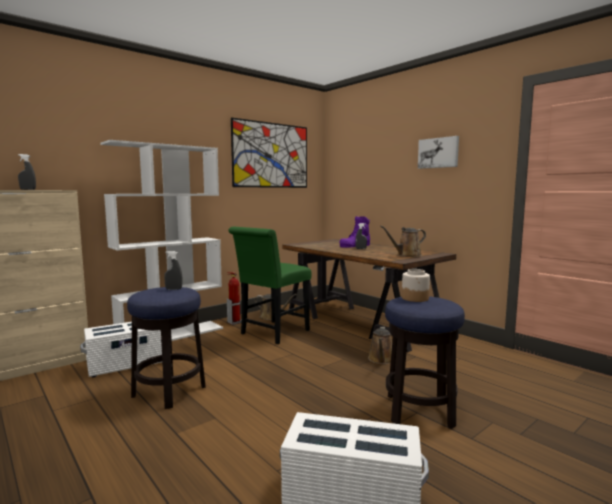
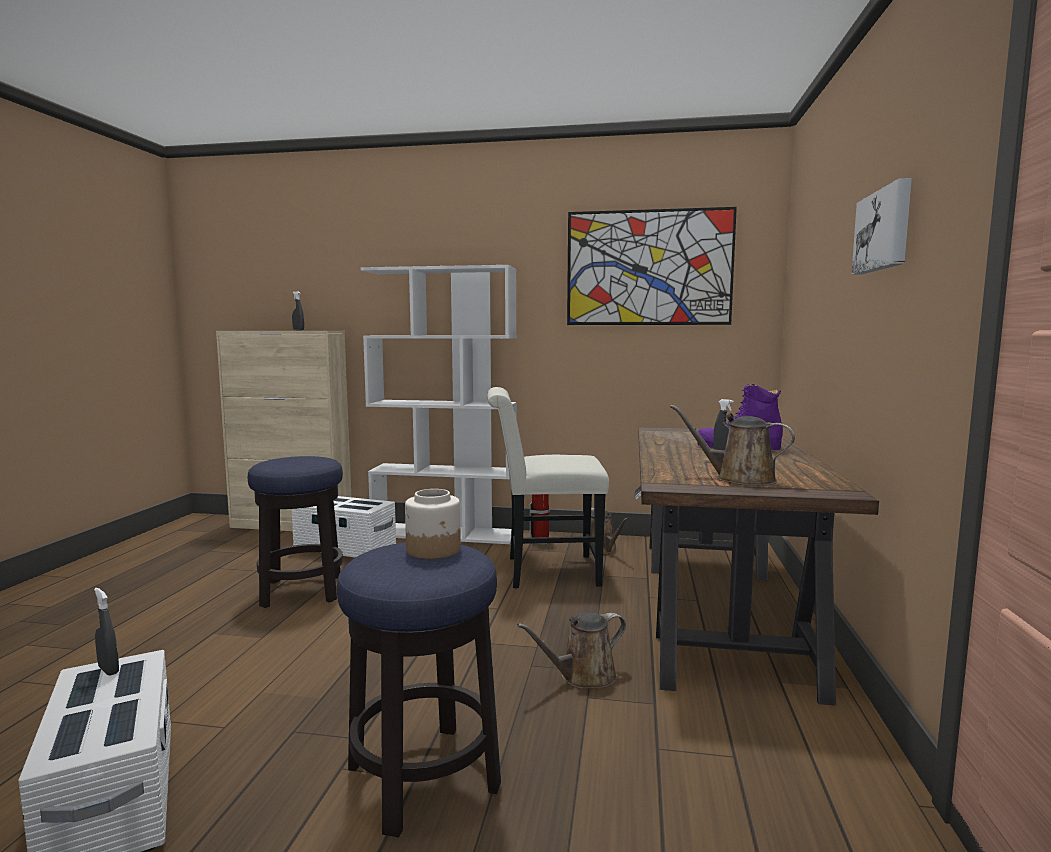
camera: 50 degrees right, 0 degrees up
(173, 289) = (311, 460): grey spray bottle -> grey spray bottle (108, 670)
(272, 333) = (544, 571): green chair -> white chair

